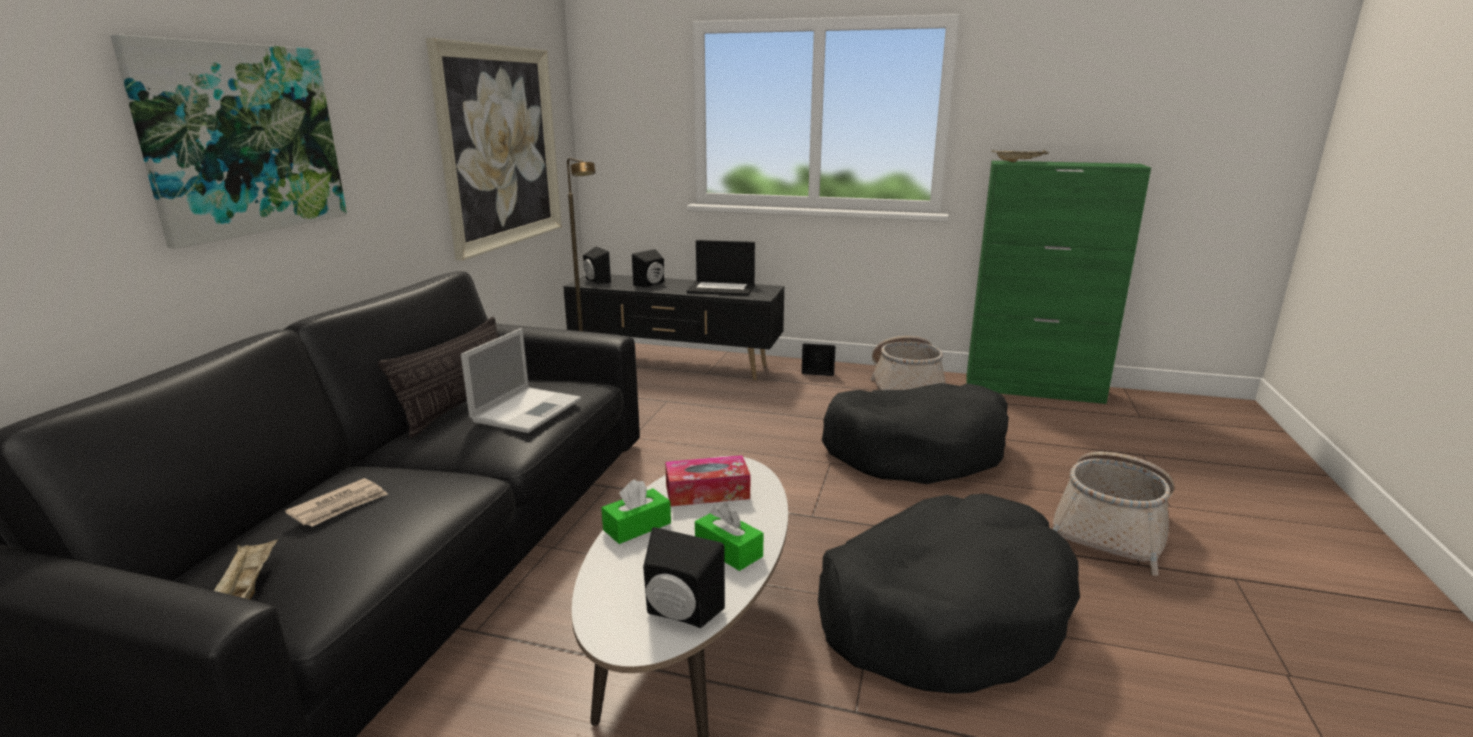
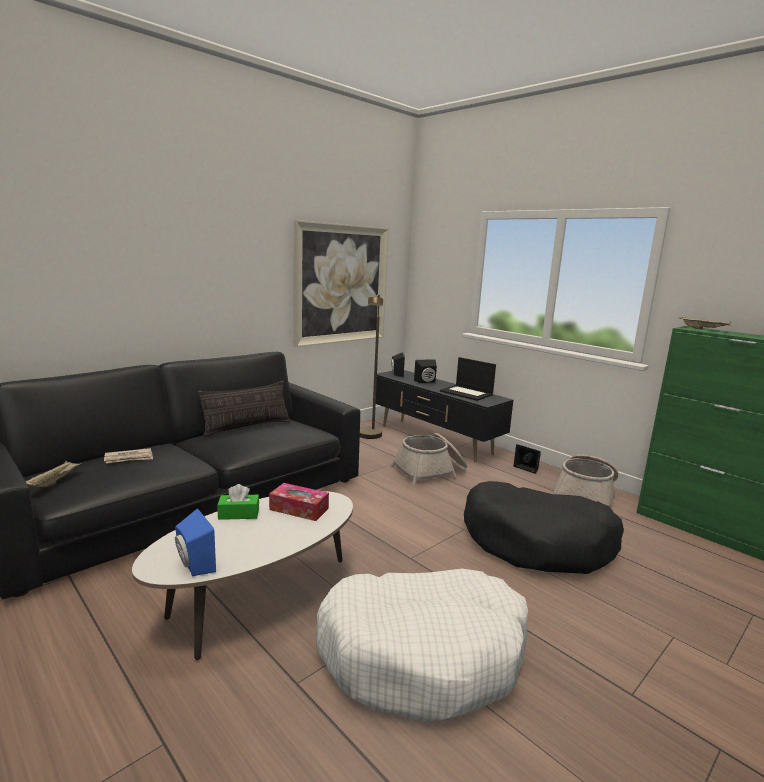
camera: 30 degrees right, 5 degrees down
(242, 140) = (164, 268): picture -> none
(528, 409) = (267, 436): laptop -> none
(679, 614) = (193, 565): black speaker -> blue speaker
(728, 550) = (263, 544): green tissue box -> none
(942, 613) = (423, 654): black dog bed -> white dog bed
(1111, 528) = (640, 657): basket -> basket (430, 471)

